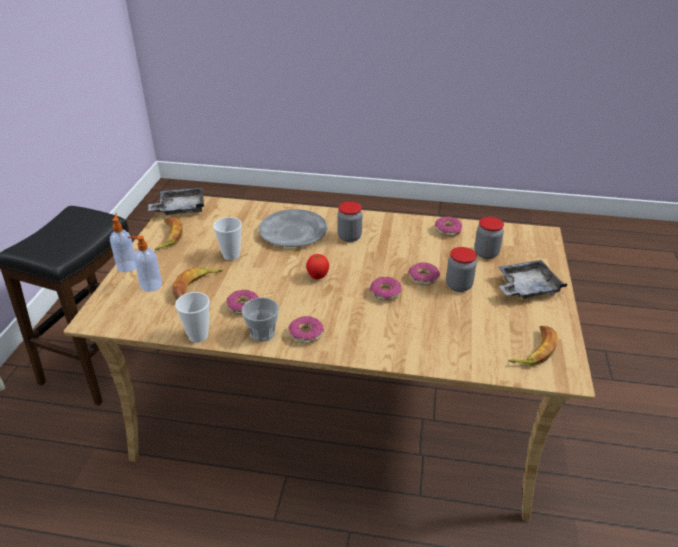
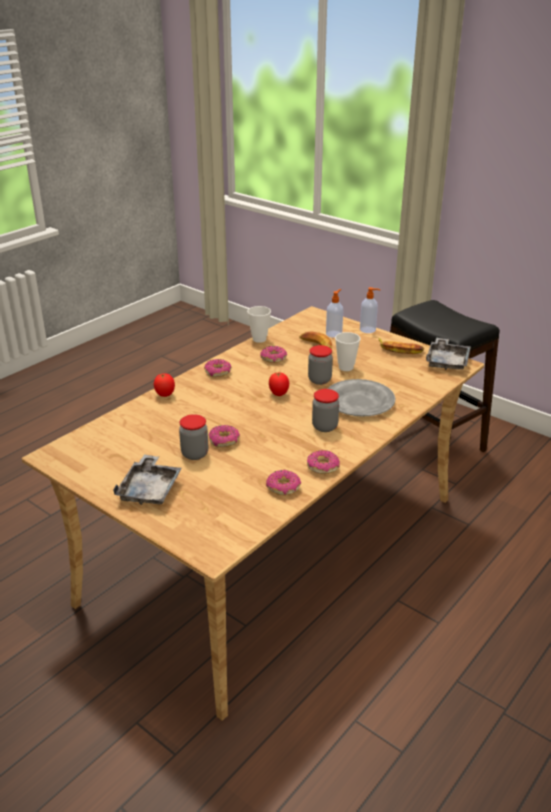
camera: 120 degrees right, 5 degrees down
(262, 333) = (237, 358): cup -> none
(385, 293) = (225, 416): donut -> donut (322, 467)
(388, 351) = (165, 395): none -> tomato
(486, 253) = (221, 492): jar -> jar (319, 380)
(534, 350) = (87, 453): banana -> none

